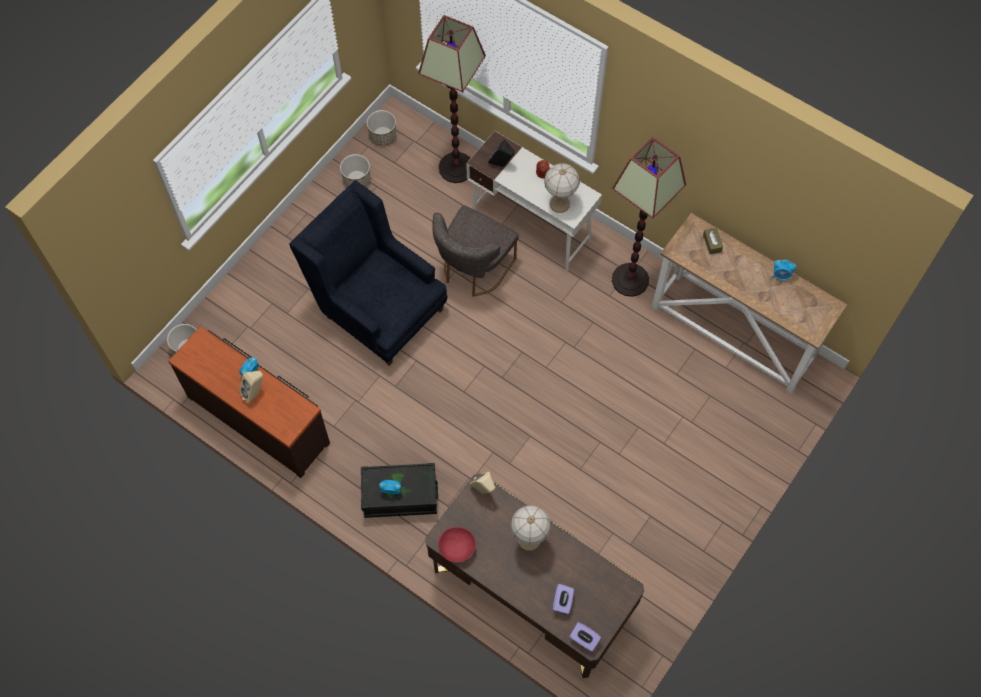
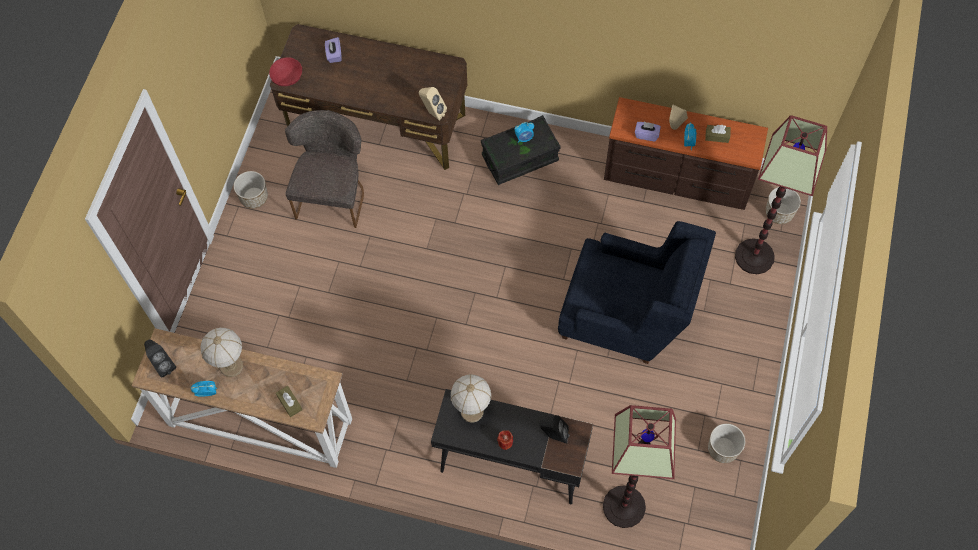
camera: 160 degrees right, 0 degrees up
(220, 369) = (717, 136): none -> brown tissue box
(383, 136) = (725, 516): planter -> planter (254, 197)
(457, 548) = (436, 63): red bowl -> red bowl (287, 77)
(473, 270) = (550, 391): grey chair -> grey chair (333, 194)
(528, 540) = (379, 89): table lamp -> table lamp (231, 366)
(531, 227) = (510, 464): white desk -> black desk
(584, 639) = (307, 35): purple tissue box -> purple tissue box (646, 135)
(630, 280) = (383, 441): floor lamp -> floor lamp (754, 256)
(815, 312) = (163, 364): none -> black speaker

